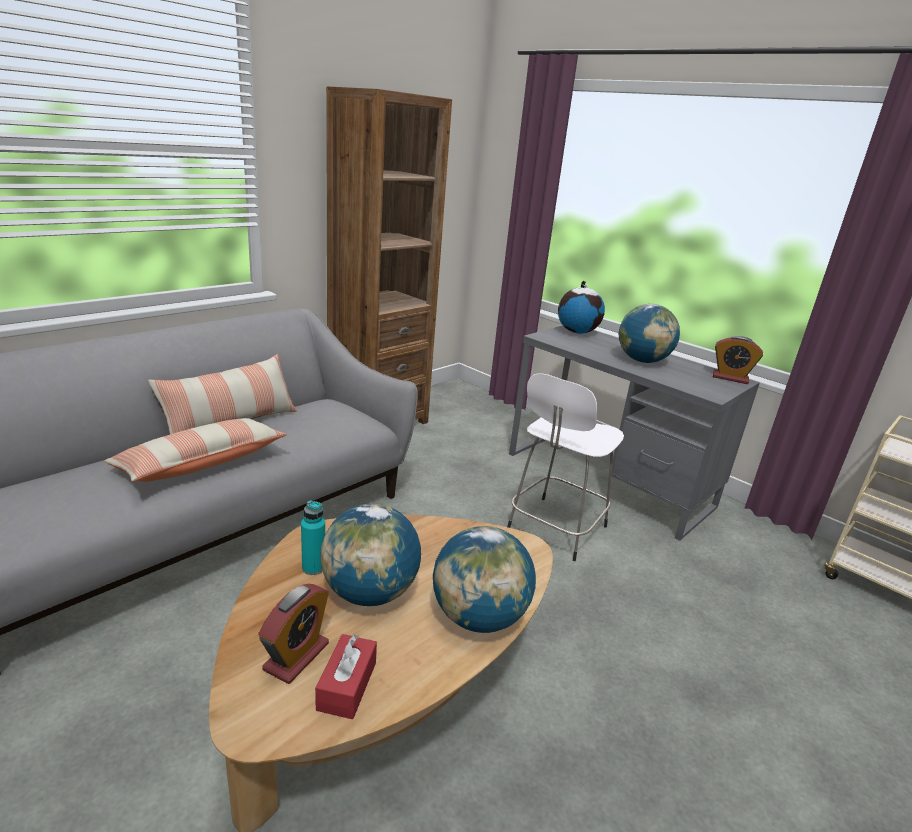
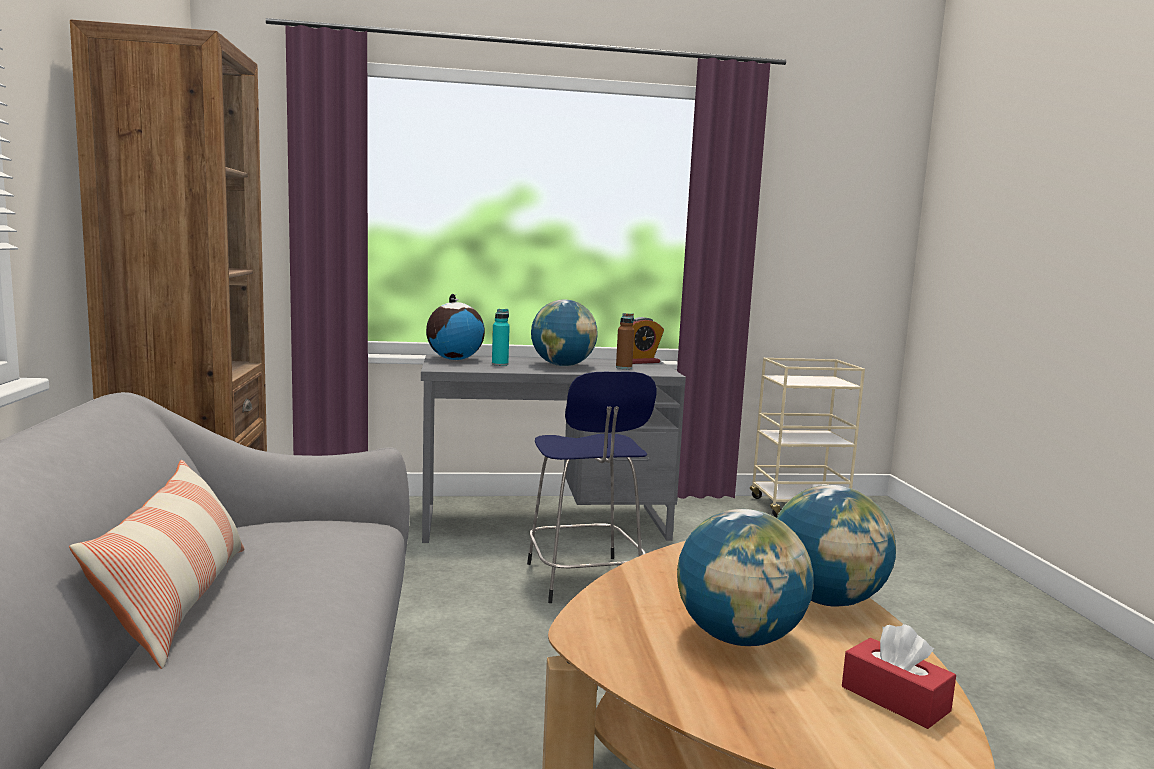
camera: 50 degrees left, 15 degrees down
(201, 463) = (276, 654): pillow -> none
(296, 656) = (825, 715): alarm clock -> none
(313, 567) = (656, 655): turquoise bottle -> turquoise bottle (500, 364)
(555, 529) = (584, 581): white stool -> blue stool
(690, 378) = (623, 368): none -> brown bottle

